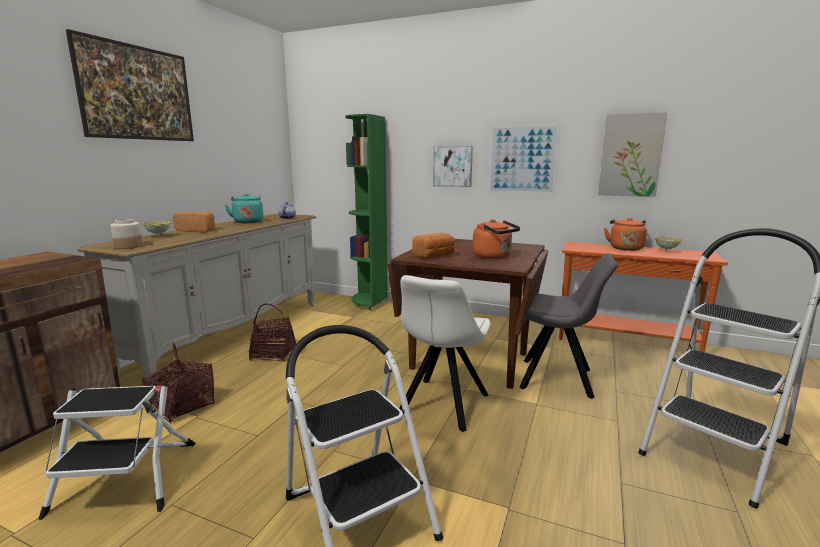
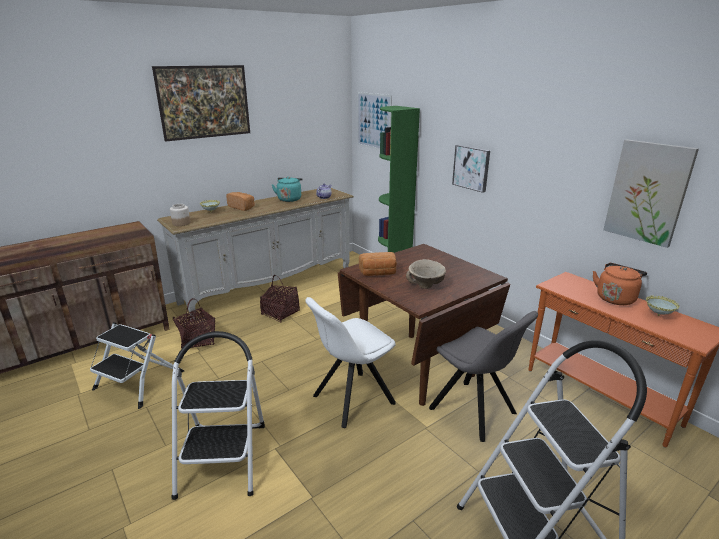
camera: 30 degrees right, 10 degrees up
(494, 257) = (426, 286): orange kettle -> beige bowl
(522, 159) = (534, 173): picture -> picture (374, 121)

